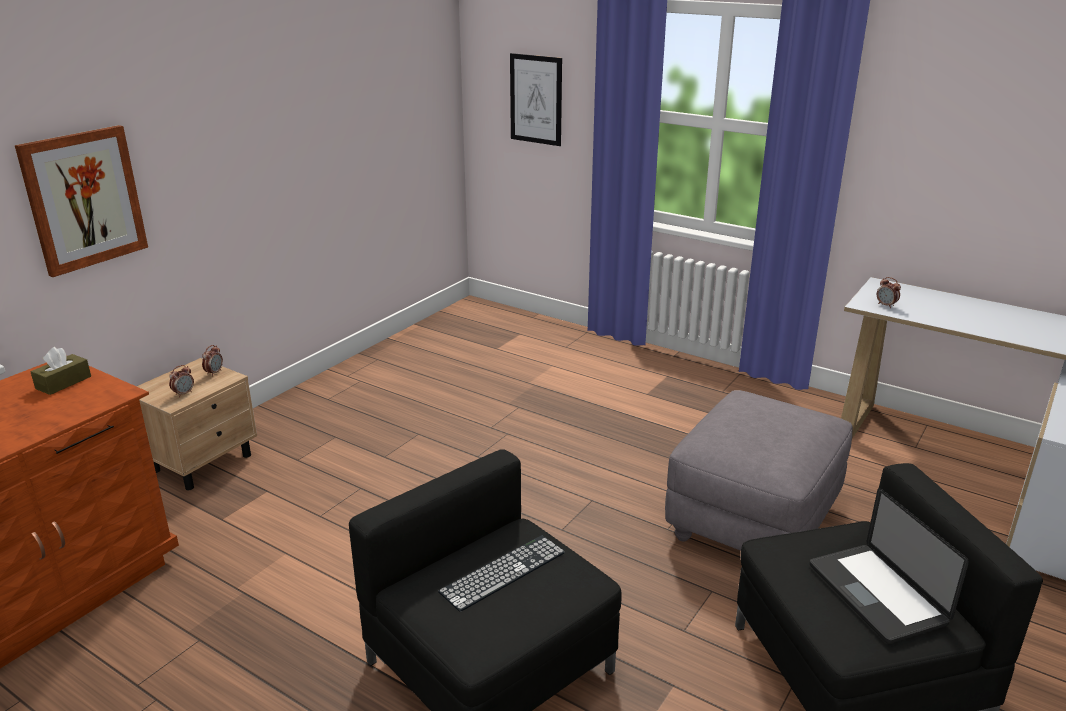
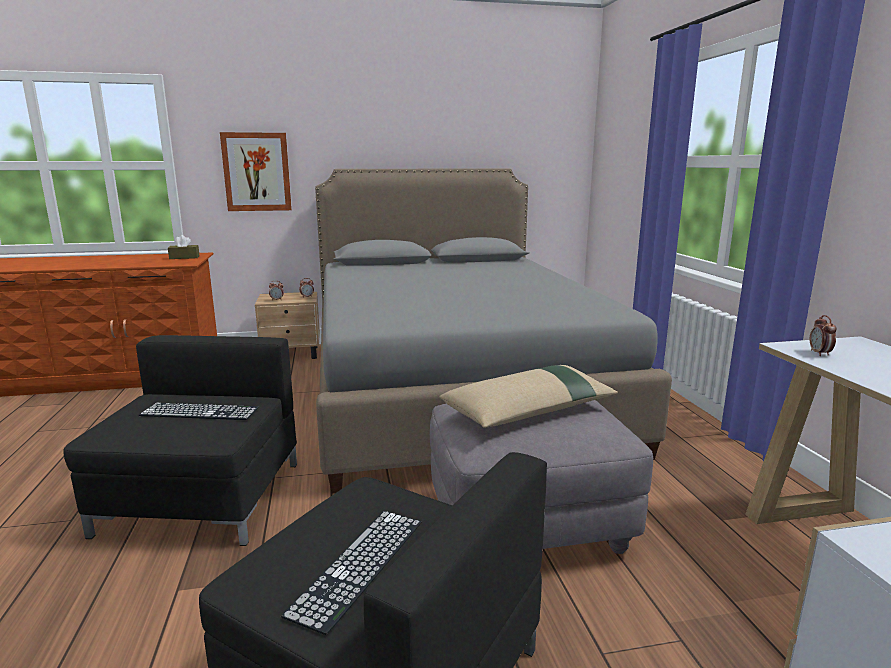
camera: 45 degrees right, 10 degrees down
(483, 425) = (452, 389): none -> grey bed
(536, 99) = (625, 160): picture -> none
(756, 426) = (529, 410): none -> beige pillow
(876, 594) = (359, 565): laptop -> keyboard

